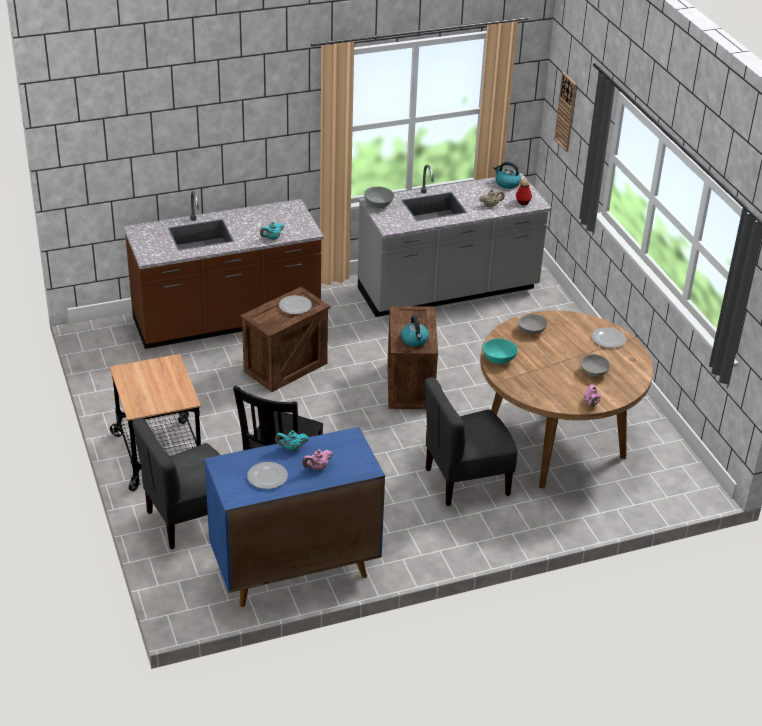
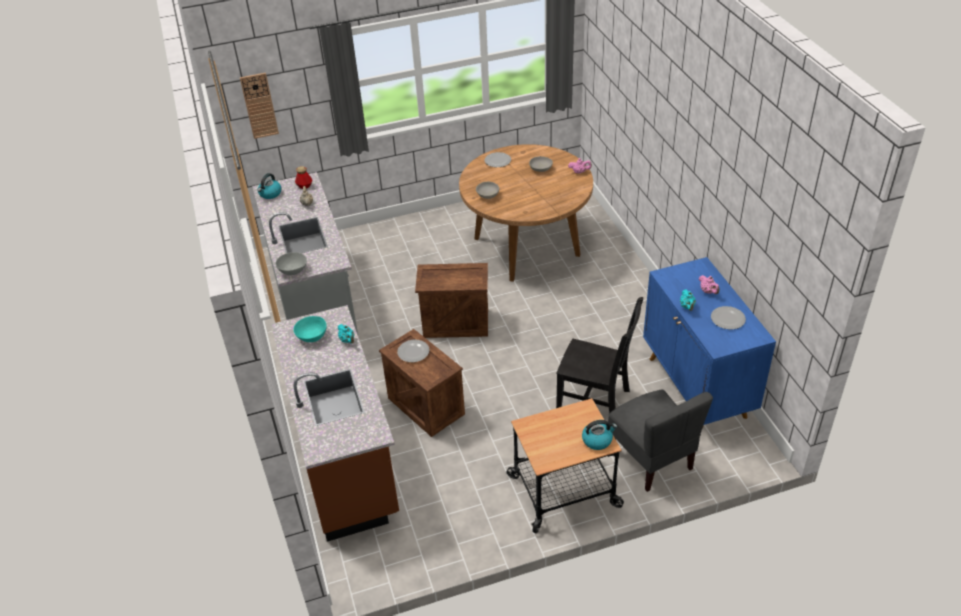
camera: 85 degrees left, 5 degrees up
(415, 340) = (469, 275): kettle -> kettle (597, 440)
(466, 481) = (577, 293): grey chair -> none
(499, 358) = (527, 212): turquoise bowl -> turquoise bowl (312, 336)

